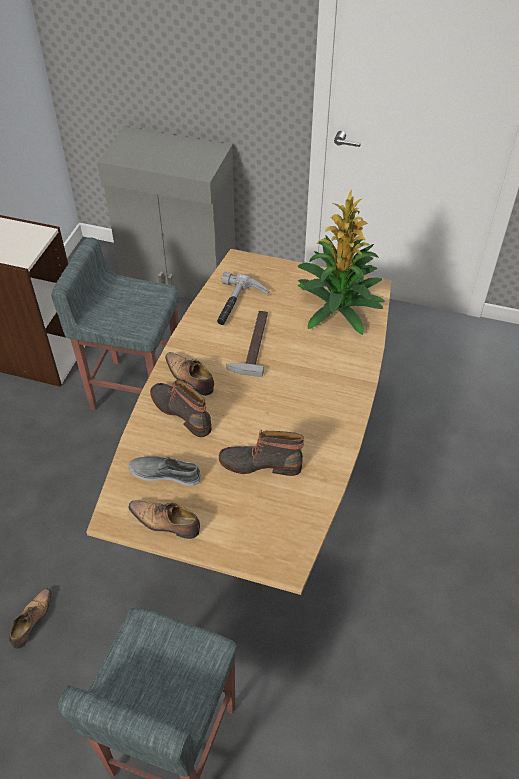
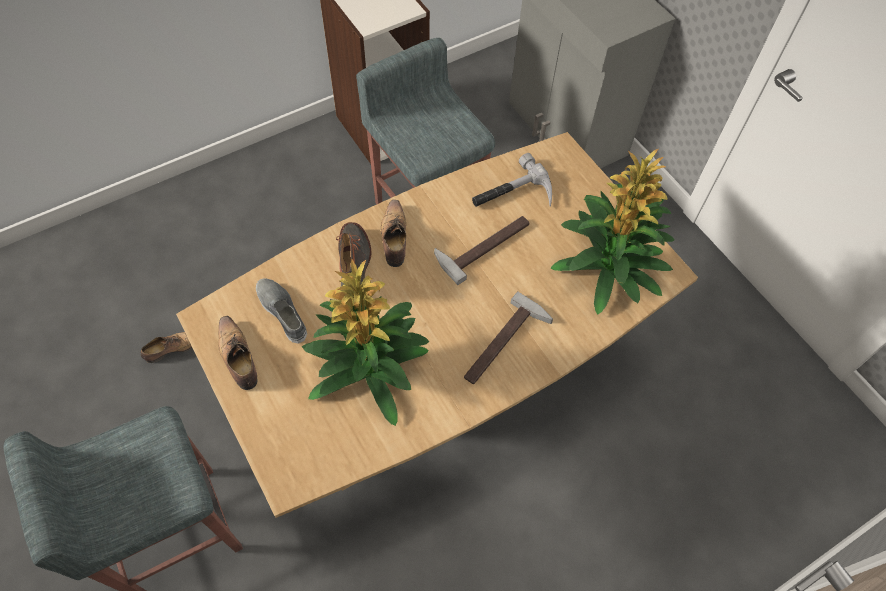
camera: 40 degrees right, 10 degrees up
(260, 463) = (368, 367): boot -> potted plant
(328, 389) = (505, 345): none -> hammer

